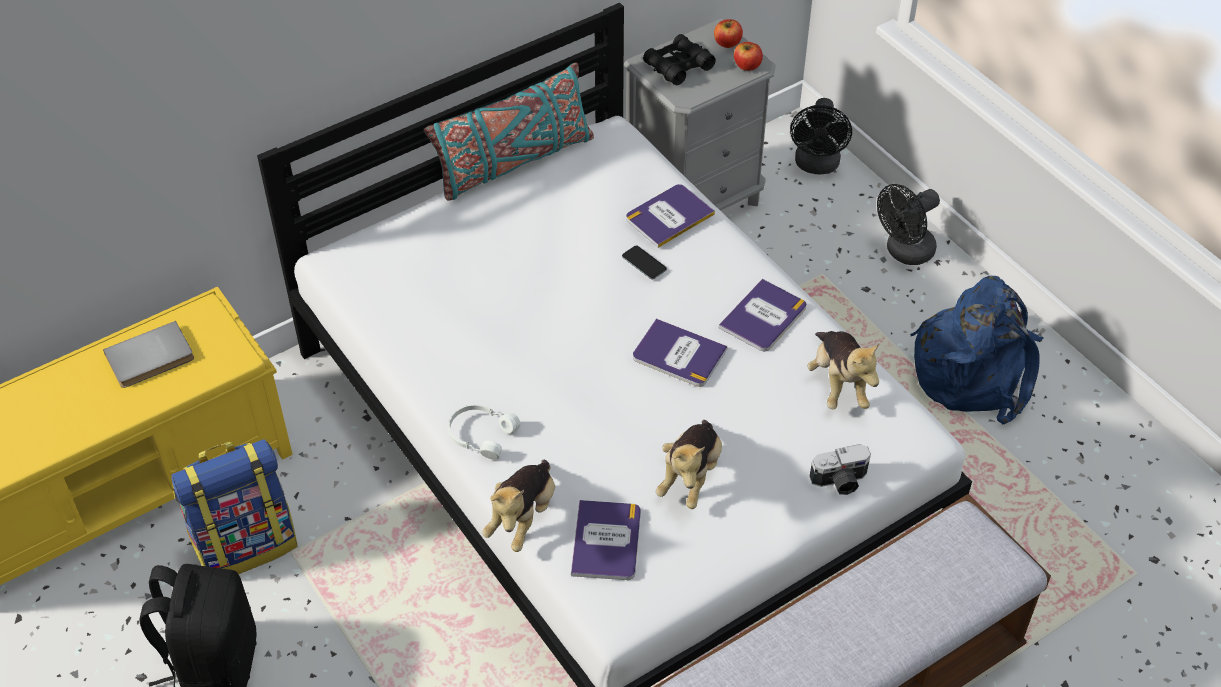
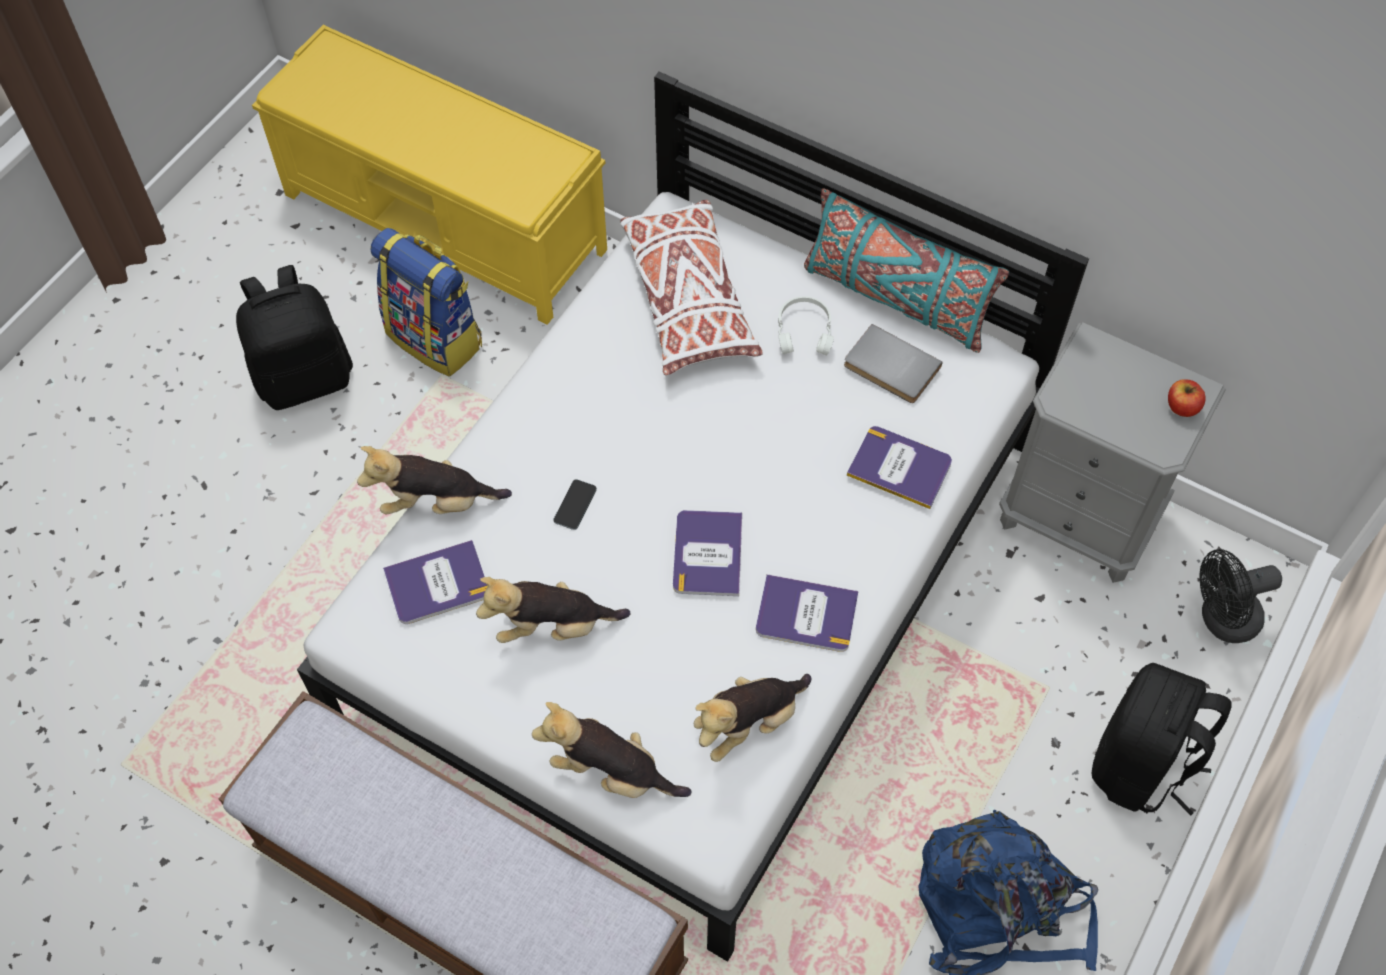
camera: 65 degrees right, 10 degrees up
(151, 359) = (490, 147): grey book -> grey book (890, 368)
(426, 281) = (688, 299): none -> white pillow
(481, 434) = (518, 427): white headphones -> white headphones (805, 331)
(644, 263) = (817, 471): phone -> phone (575, 505)
(678, 66) = (1106, 374): black binoculars -> none
(747, 66) = (1156, 441): apple -> none
(840, 482) = (611, 772): camera -> plush toy
(904, 252) = (1140, 765): black fan -> black backpack

